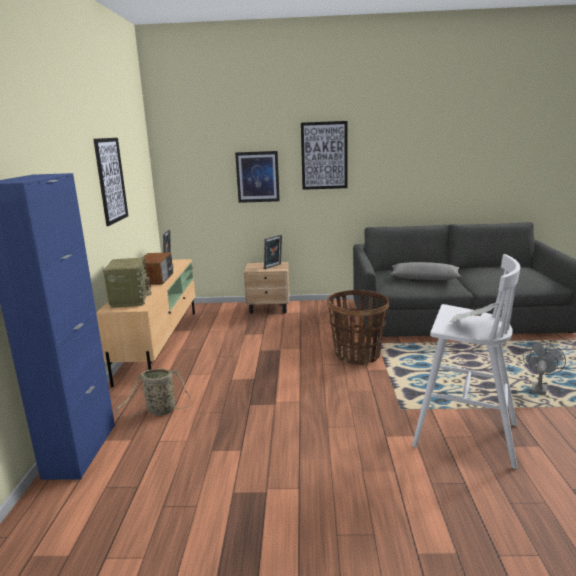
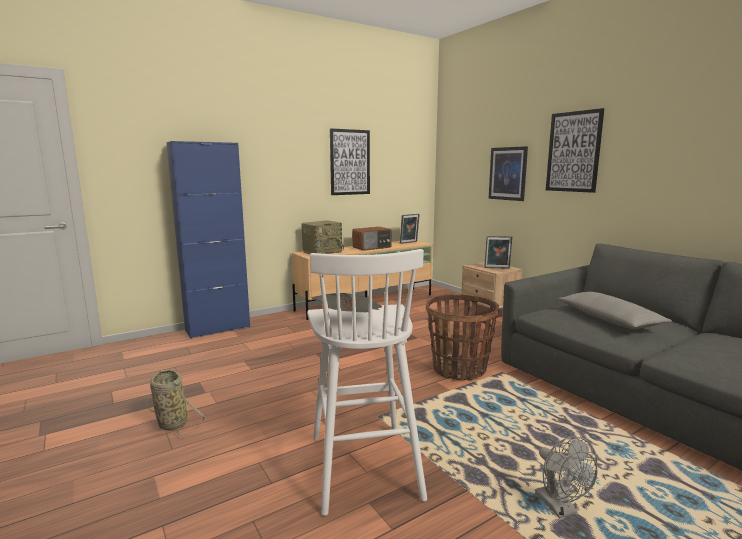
camera: 55 degrees right, 5 degrees down
(159, 411) = (277, 331): basket -> basket (171, 423)
(539, 387) = (560, 508): grey fan -> grey fan turned 75 degrees clockwise

